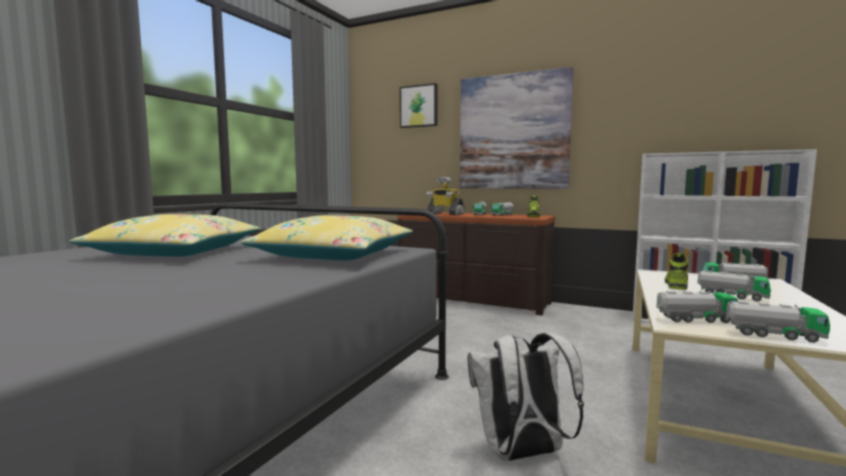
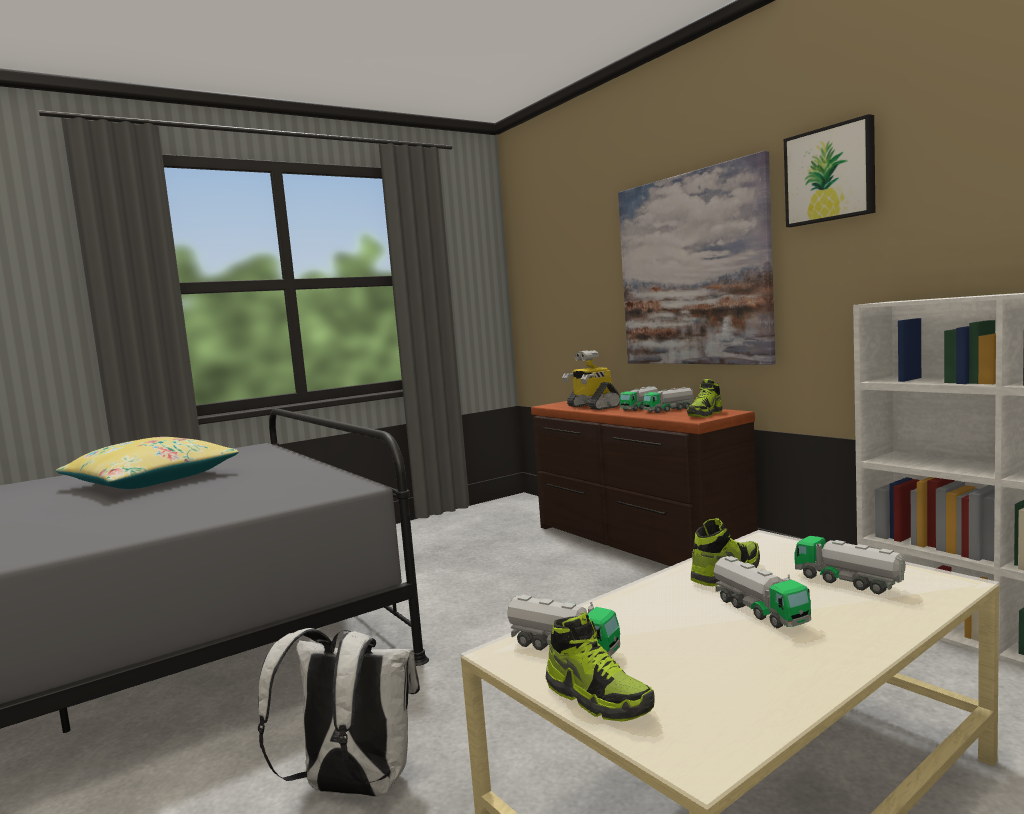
camera: 30 degrees right, 0 degrees up
(334, 255) = (254, 495): yellow pillow -> none
(419, 106) = (576, 239): picture -> picture (830, 174)
(773, 335) = (598, 698): toy truck -> shoe

